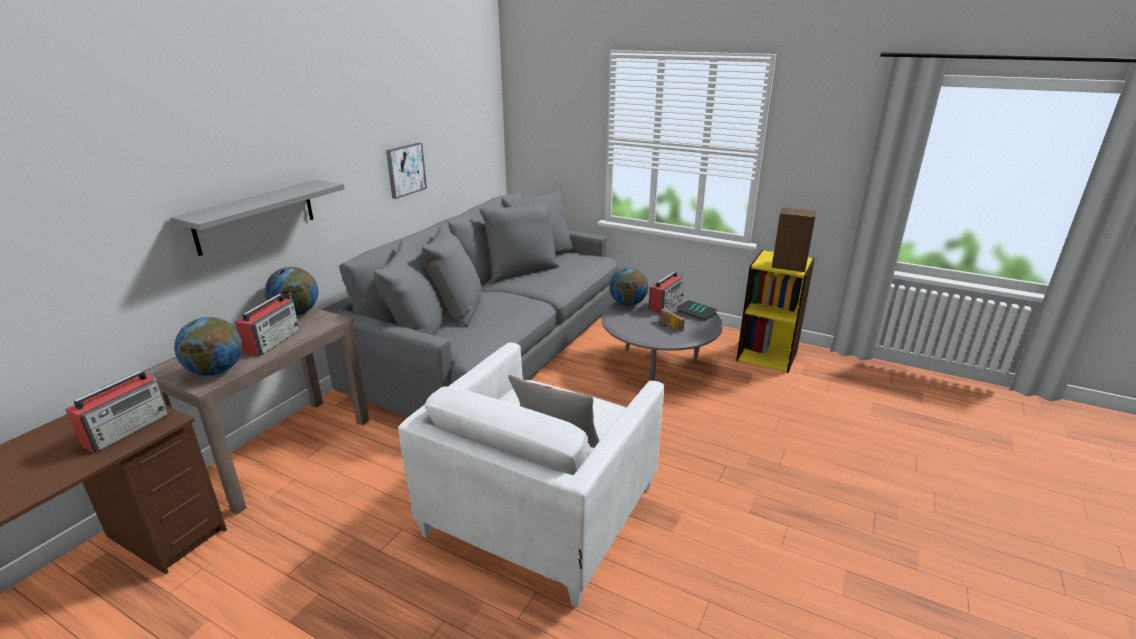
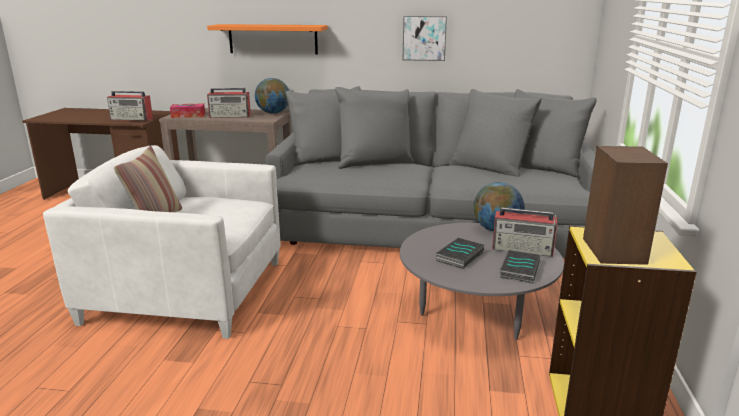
camera: 70 degrees right, 5 degrees down
(216, 371) = (188, 115): globe -> tissue box
(255, 216) = (273, 39): grey shelf -> orange shelf
(668, 326) = (460, 257): radio -> book

